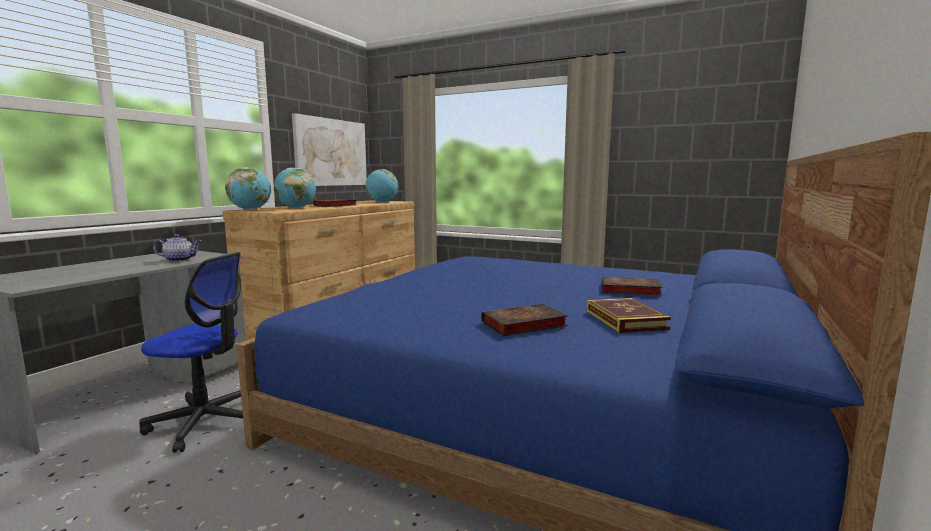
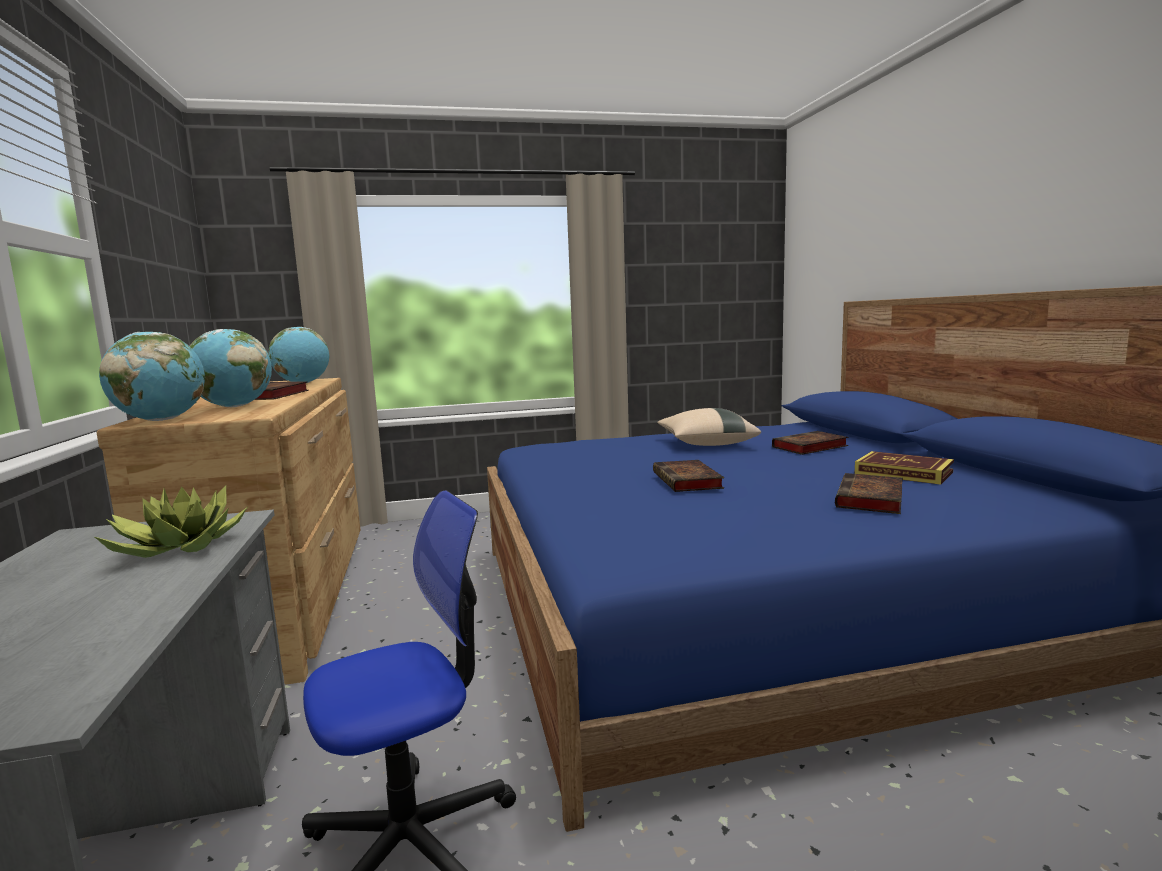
camera: 40 degrees left, 0 degrees up
(179, 260) = (175, 547): teapot -> potted plant
(331, 152) = (173, 299): picture -> none
(466, 289) = (688, 481): none -> book
(564, 274) = (706, 444): none -> beige pillow

